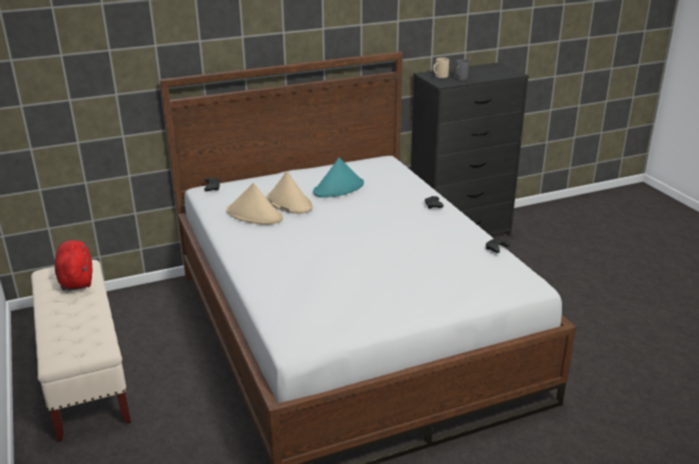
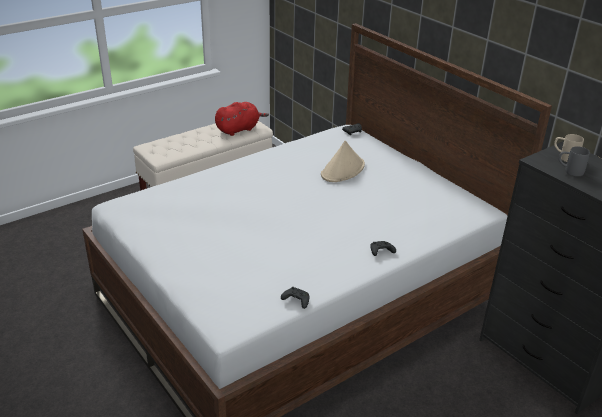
camera: 75 degrees right, 5 degrees up
(254, 215) = (310, 158): beige hat -> none
(339, 188) = (389, 191): turquoise hat -> none

